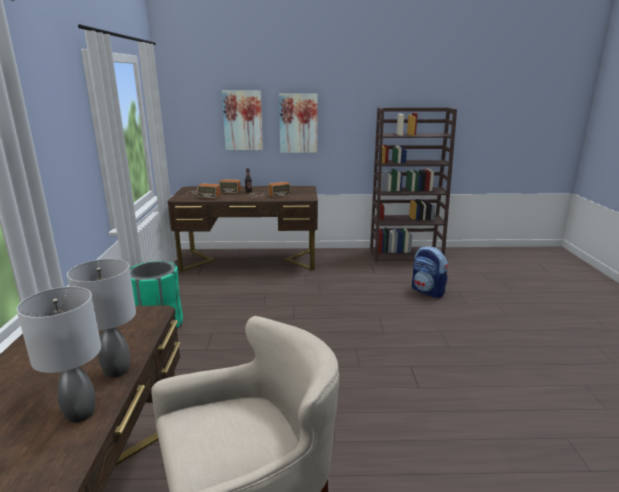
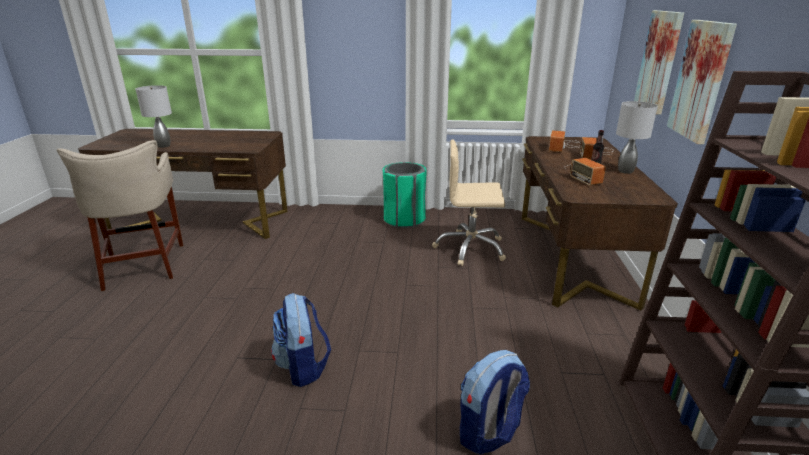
camera: 95 degrees right, 5 degrees up
(116, 371) = (192, 147): grey table lamp -> grey table lamp (625, 171)
(232, 292) = (470, 248): none -> beige office chair
(412, 352) = (303, 367): none -> backpack

